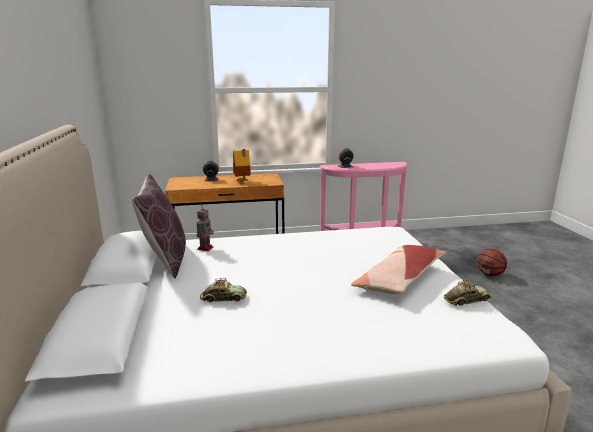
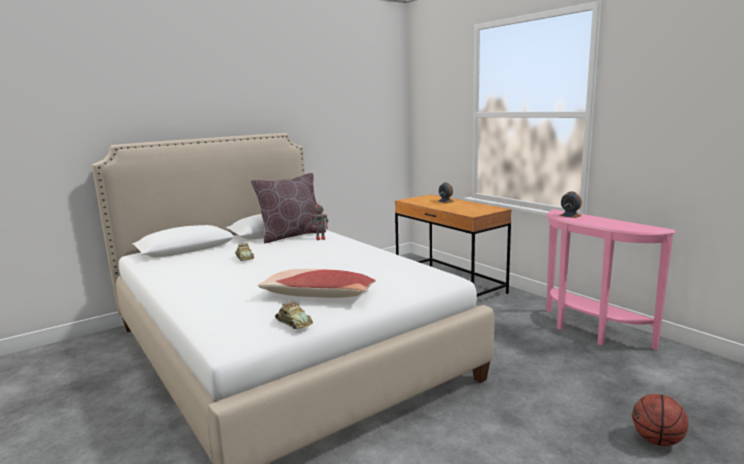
camera: 65 degrees right, 5 degrees down
(242, 181) = (457, 207): toy house -> none

